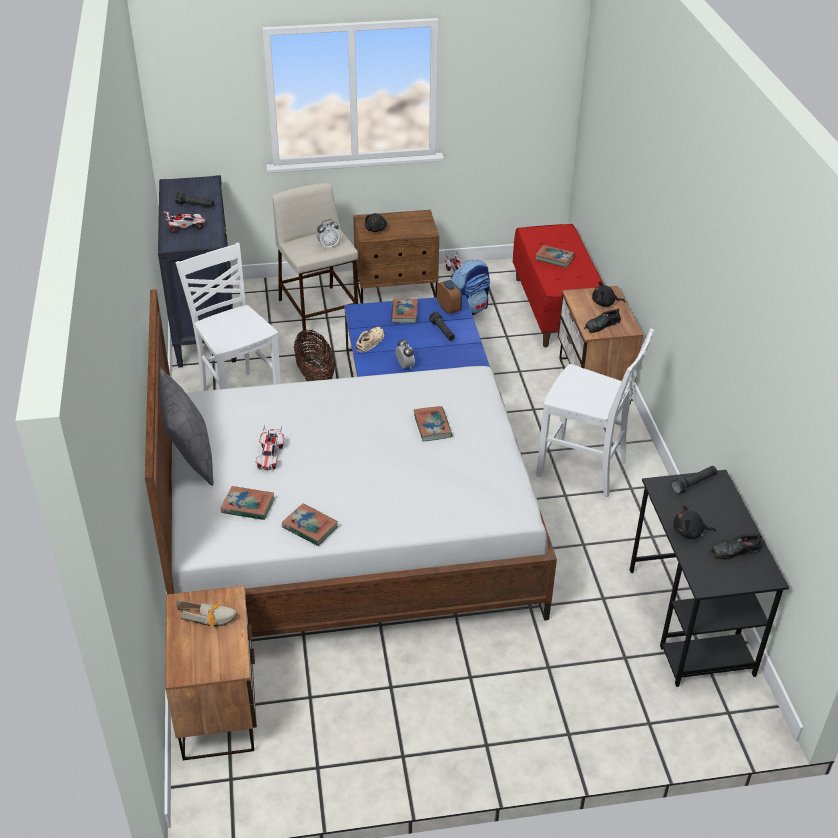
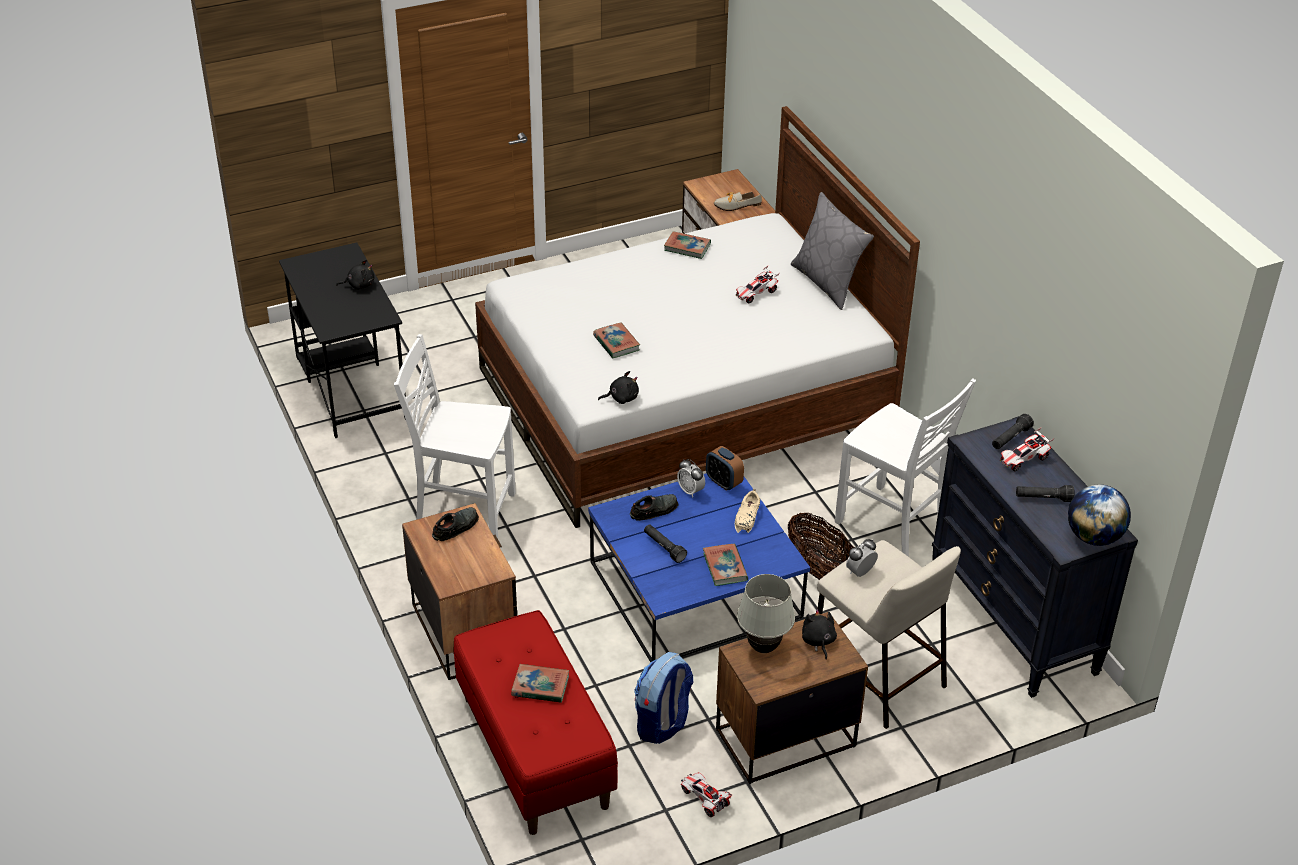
camera: 165 degrees right, 0 degrees up
(185, 183) = (1093, 537): none -> globe
(248, 506) = (749, 254): book -> none
(270, 456) = (756, 294): toy car -> toy car turned 120 degrees counterclockwise
(412, 231) = (763, 648): none -> white table lamp
(449, 308) = (669, 586): alarm clock -> alarm clock (723, 482)
(605, 303) = (454, 563): black plush toy -> black plush toy (621, 398)
(694, 484) = (352, 323): black flashlight -> black flashlight (1010, 438)
(735, 551) = (320, 277): black shoe -> black shoe (654, 510)

